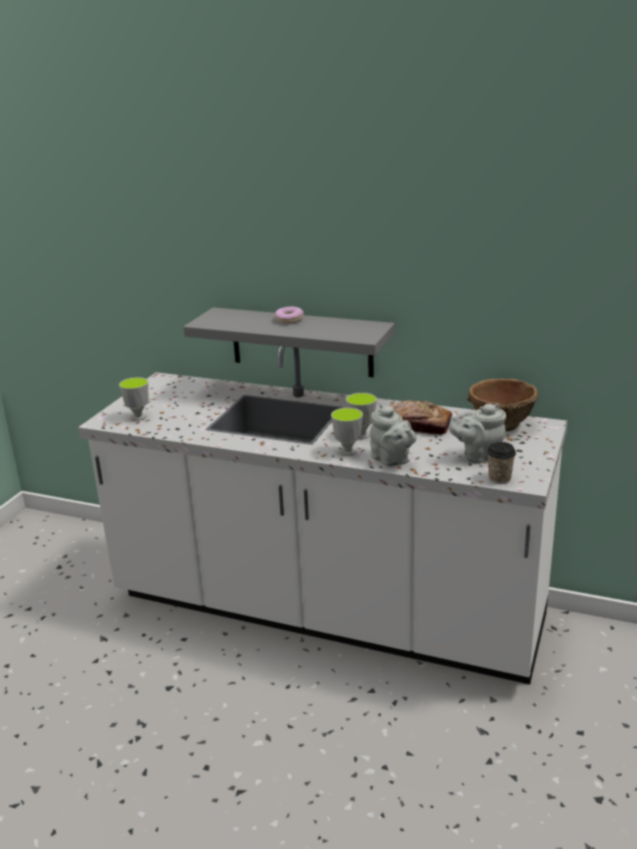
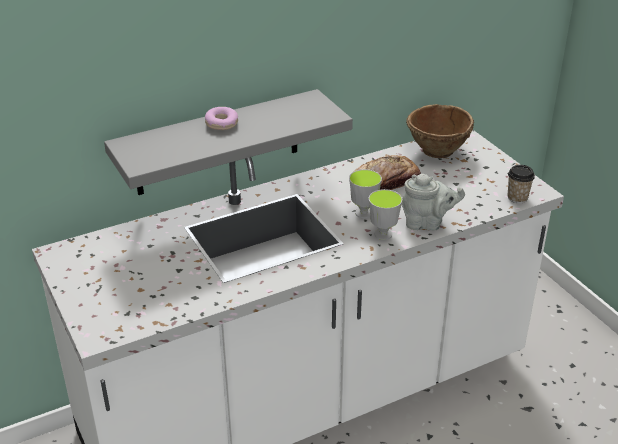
camera: 50 degrees left, 10 degrees up
(138, 417) = (127, 309): cup -> none
(478, 456) = (472, 186): grey teapot -> none

